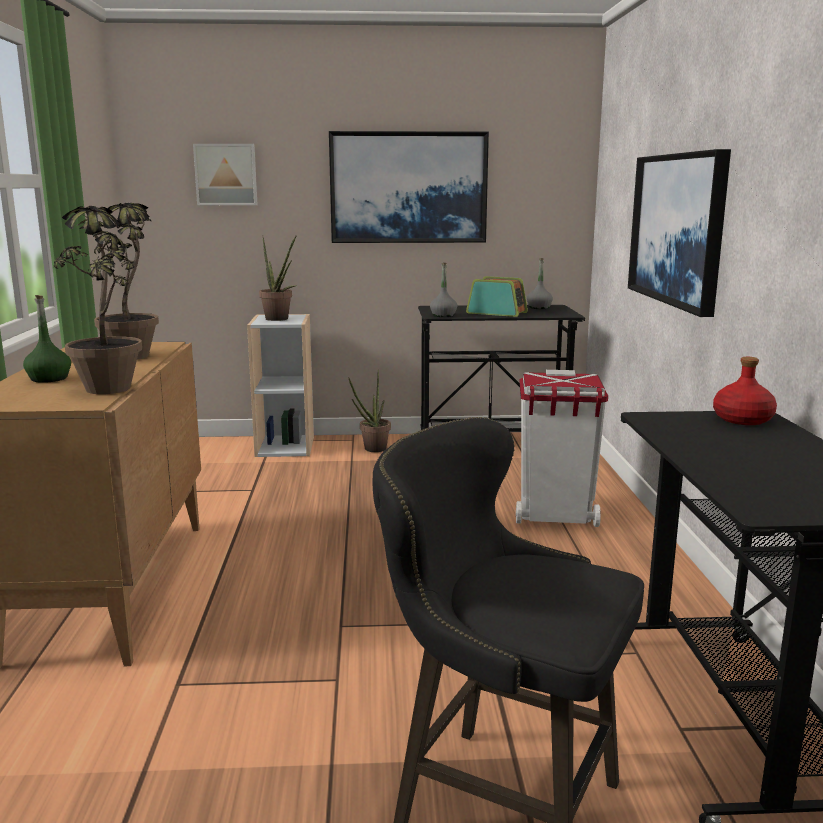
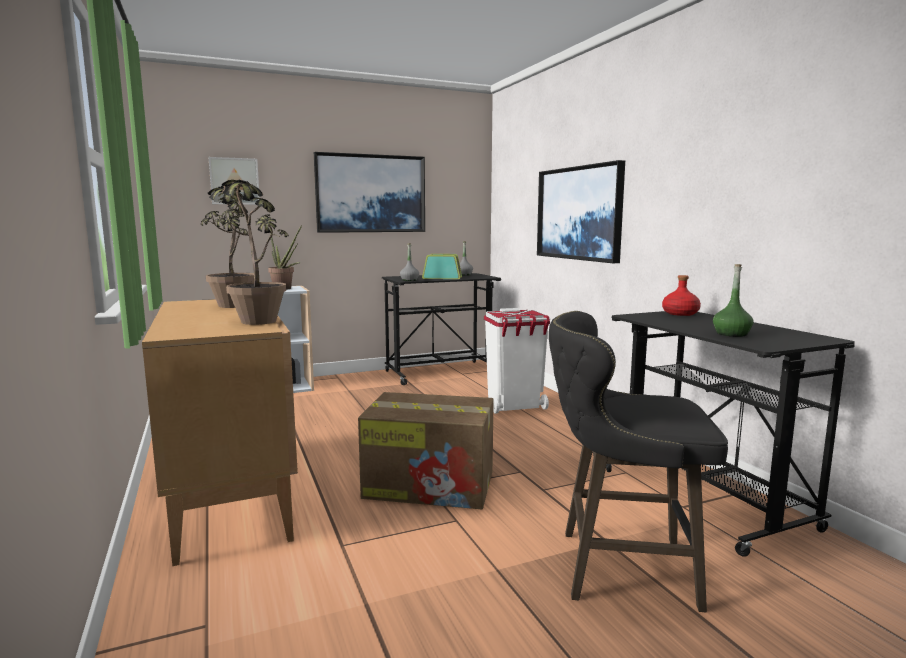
camera: 20 degrees left, 5 degrees down
(49, 379) = (194, 319): green bottle -> green bottle (731, 334)
(347, 620) = (431, 485): none -> cardboard box
(372, 450) = (357, 382): potted plant -> none

